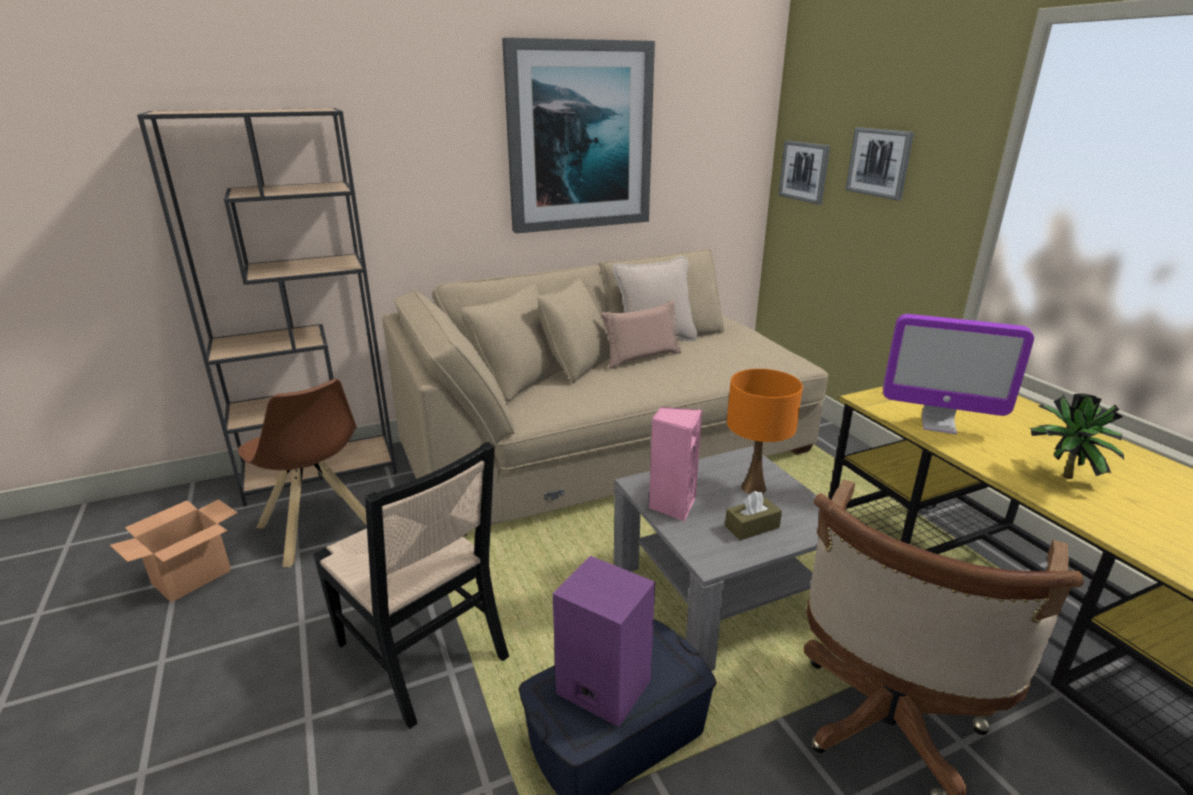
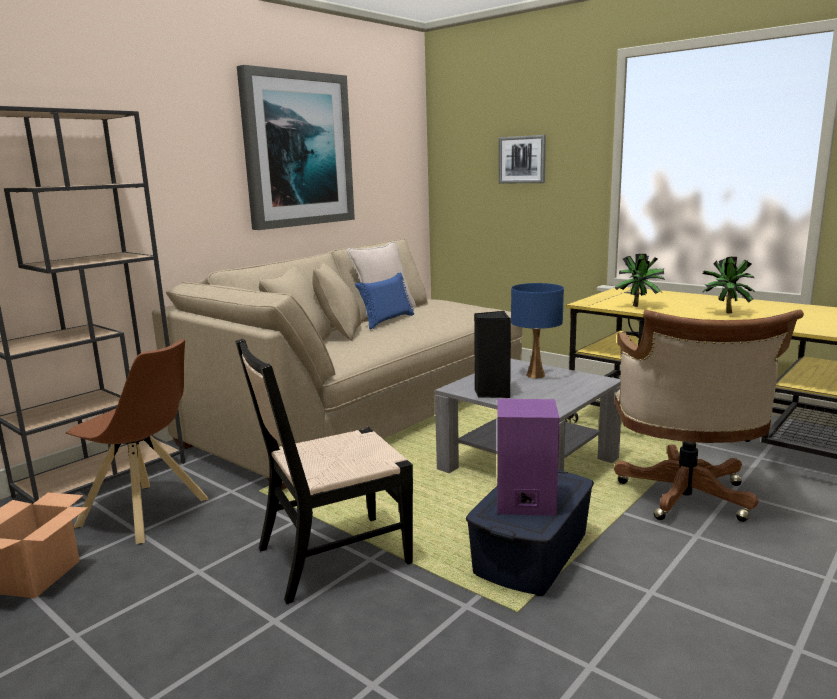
camera: 25 degrees left, 10 degrees down
(421, 653) = (333, 556): chair -> chair turned 135 degrees clockwise
(641, 358) = (387, 321): beige pillow -> blue pillow
(672, 505) = (492, 393): pink speaker -> black speaker
(752, 527) = (556, 391): brown tissue box -> none
(753, 487) = (535, 375): orange table lamp -> blue table lamp
(804, 171) = (459, 176): picture -> none
(938, 425) = (639, 306): monitor -> potted plant

